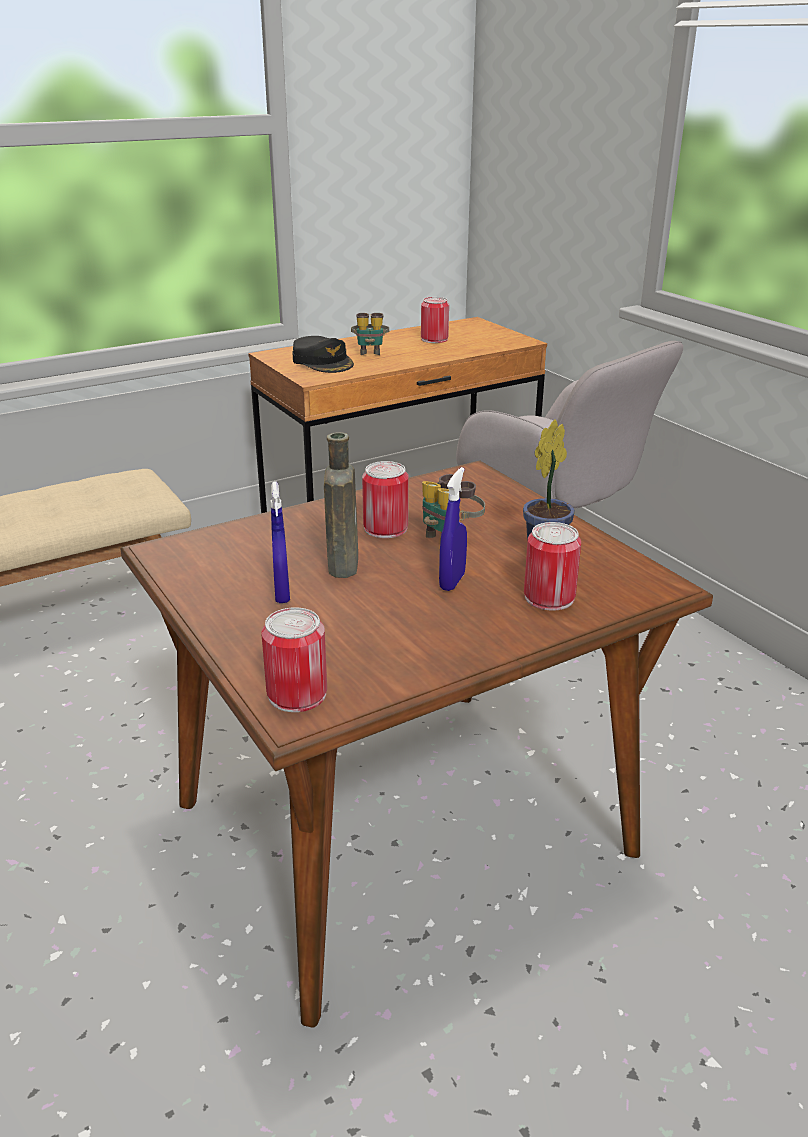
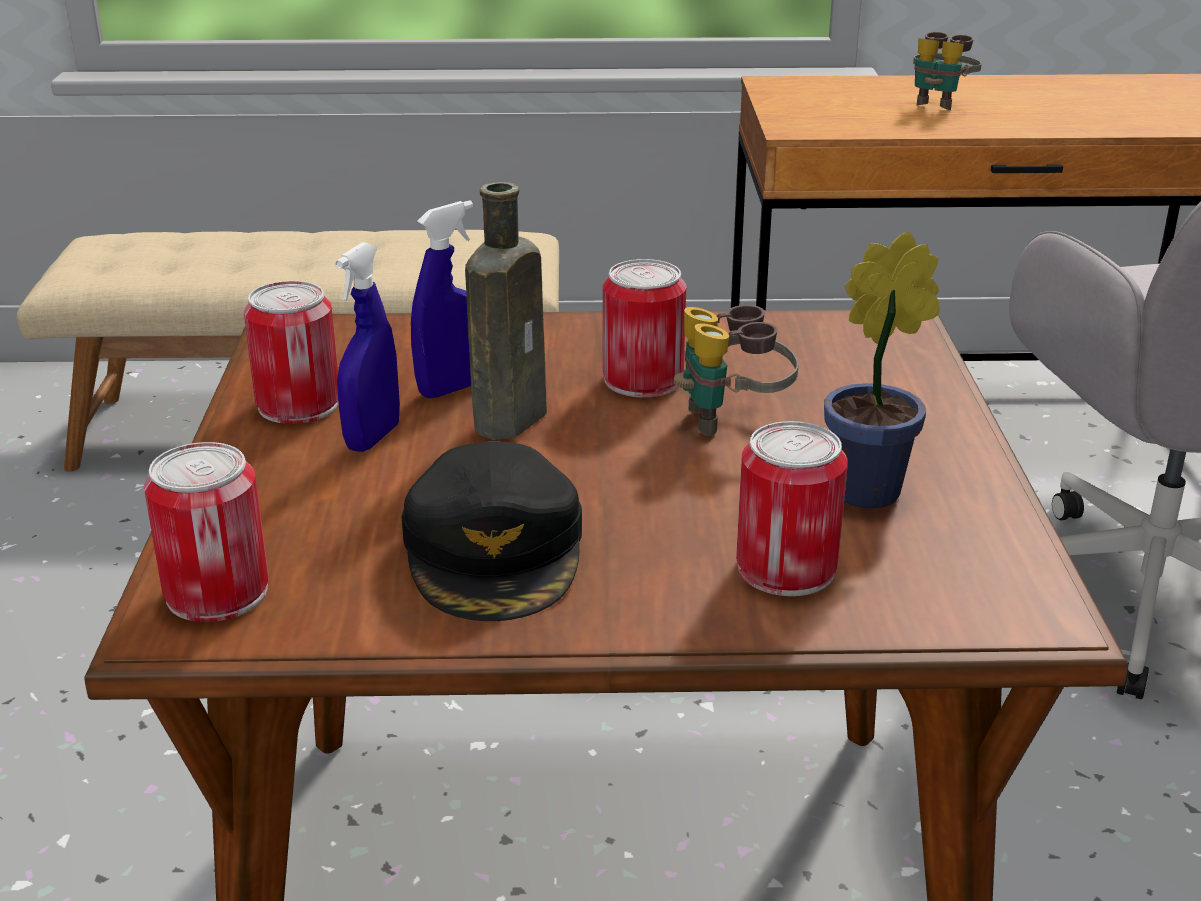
camera: 30 degrees right, 0 degrees up
(323, 362) = (841, 107): black cap -> black cap (495, 549)
(434, 339) = (1077, 99): can -> can (298, 405)
(452, 581) = (650, 493): blue spray bottle -> blue spray bottle (452, 388)

